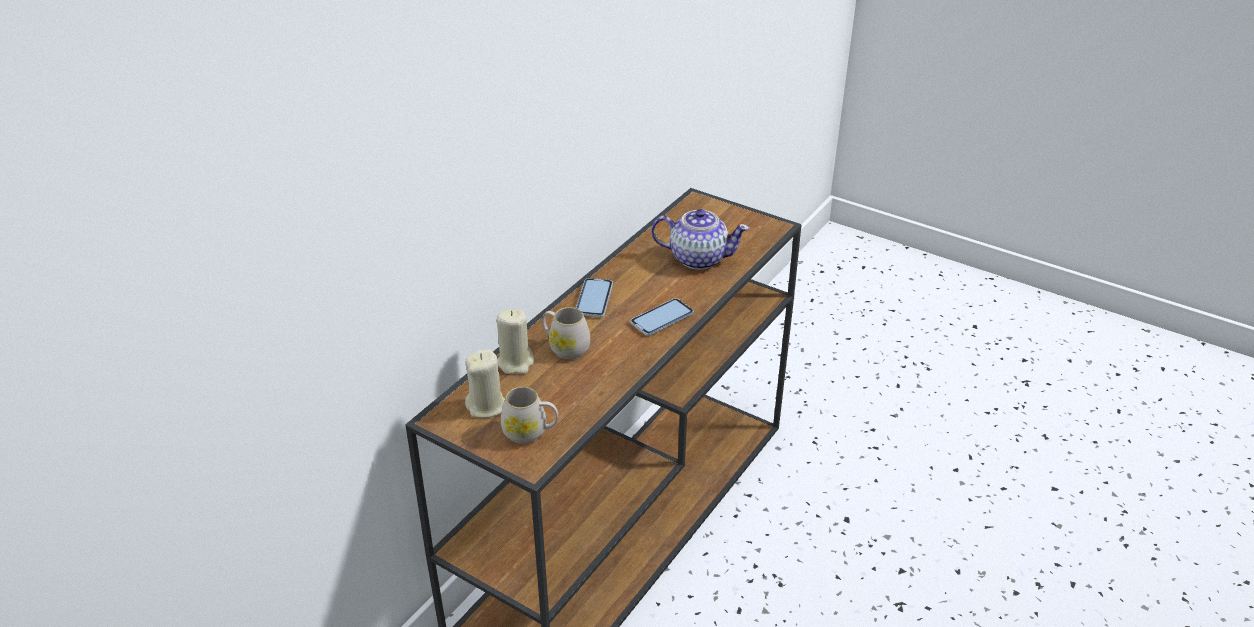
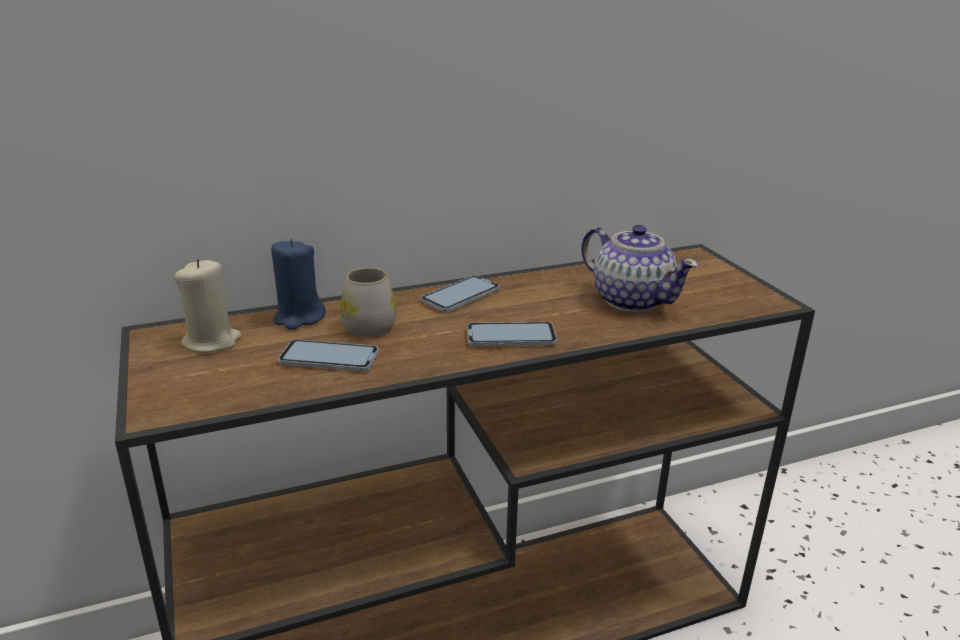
camera: 35 degrees right, 10 degrees down
(515, 362) = (299, 317): beige candle -> blue candle
(530, 432) = (208, 382): white mug -> none
(577, 382) = (329, 358): none -> phone

